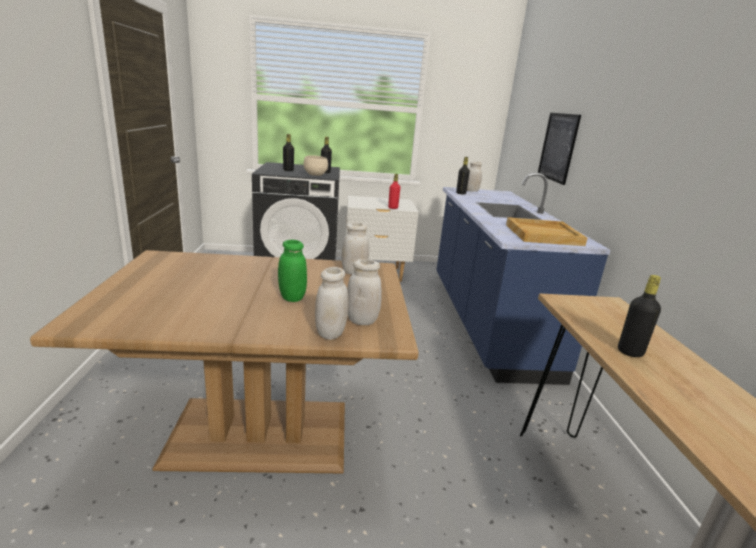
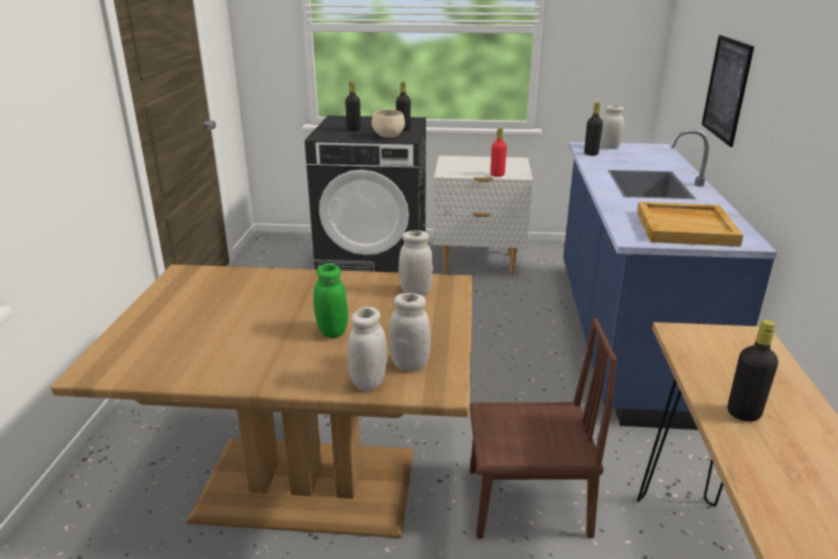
camera: 10 degrees right, 5 degrees up
(439, 440) = (527, 502): none -> brown chair

